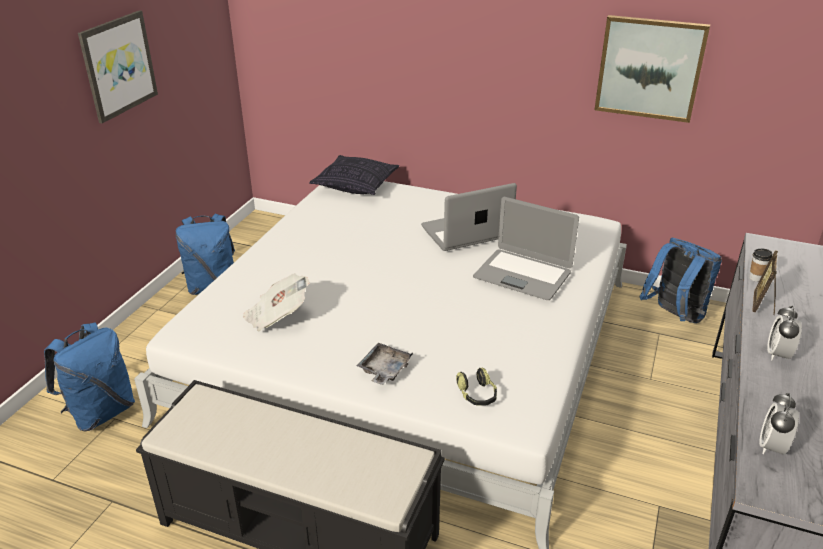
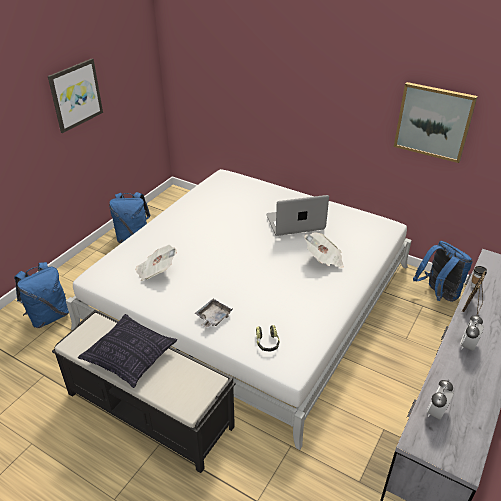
camera: 10 degrees right, 5 degrees up
(356, 185) = (232, 179): pillow -> pillow (130, 357)
(522, 275) = (324, 259): laptop -> newspaper

